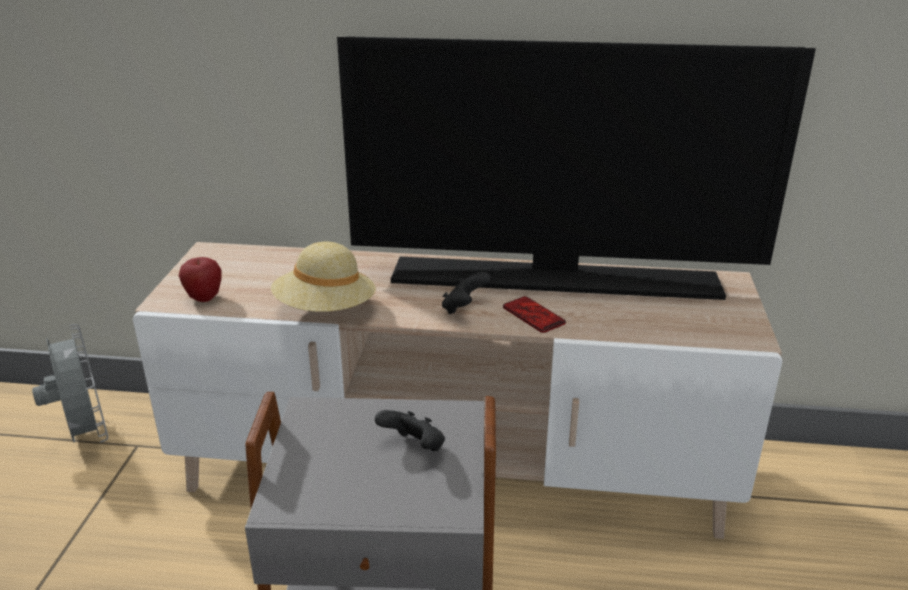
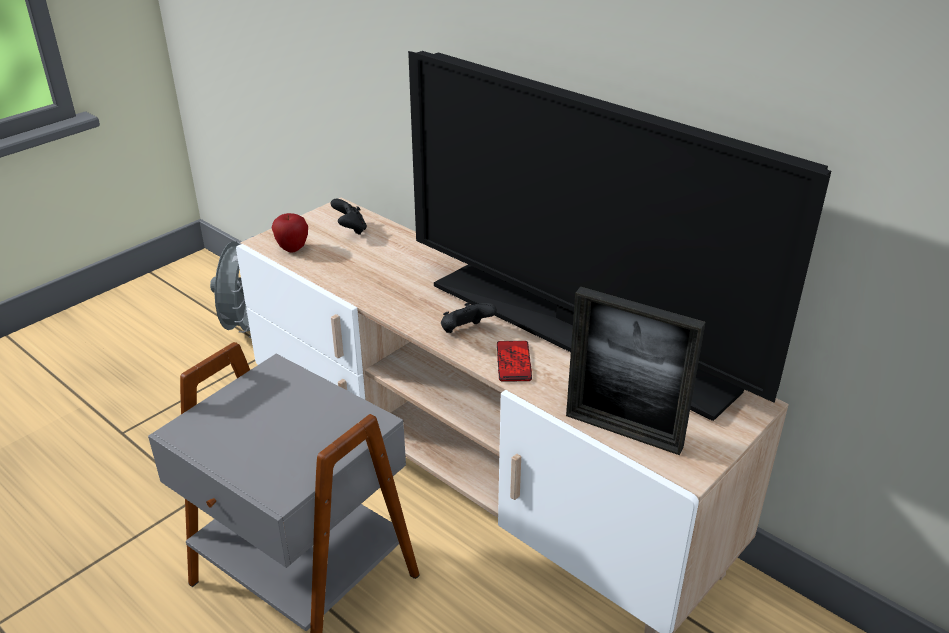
camera: 35 degrees right, 5 degrees up
(325, 310) = (360, 292): beige hat -> none
(414, 448) = (308, 432): black game controller -> black game controller (350, 229)
(677, 331) = (623, 431): none -> picture frame

